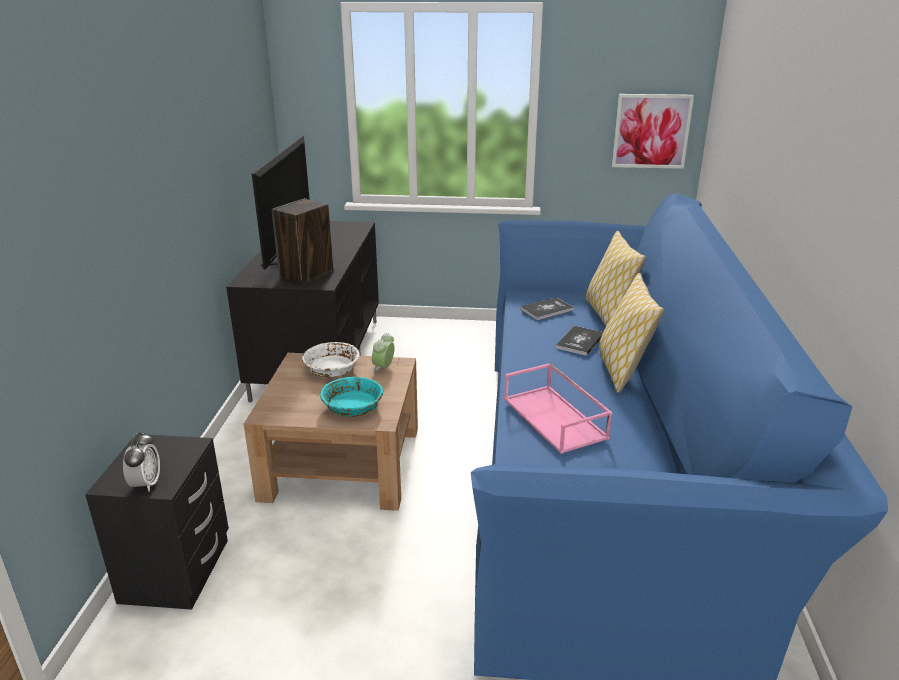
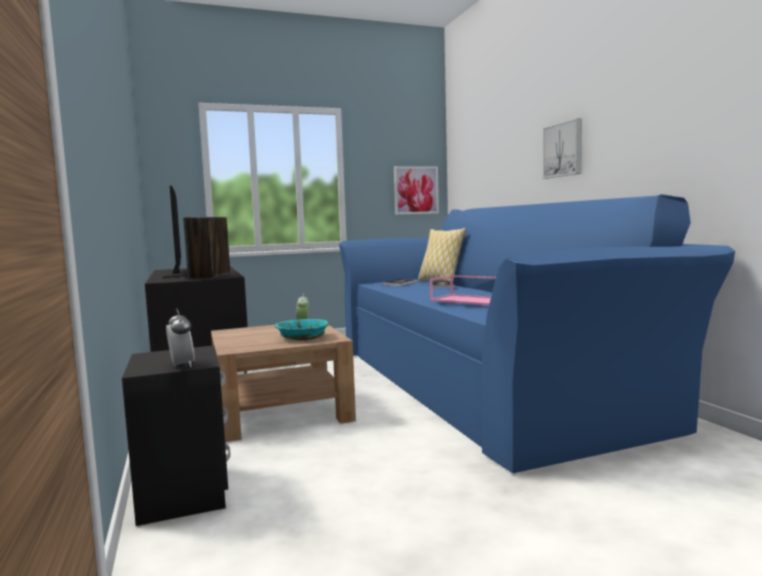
camera: 25 degrees left, 20 degrees down
(331, 369) = (260, 330): white bowl -> none
(622, 370) = (484, 289): pillow -> none
(803, 181) = (564, 150): none -> picture

